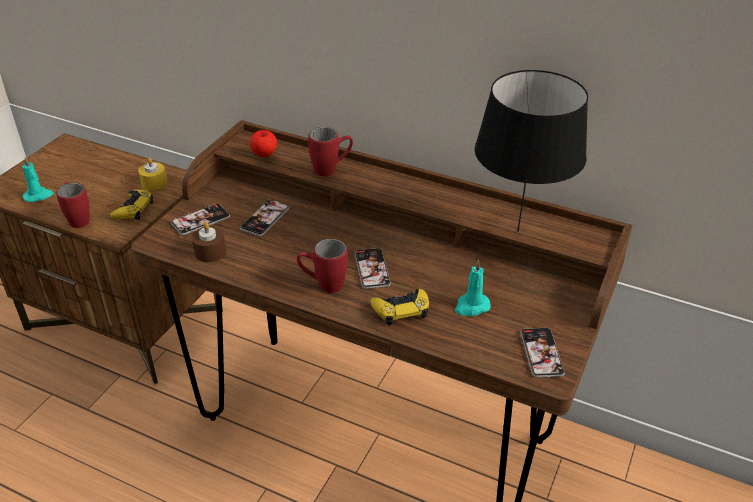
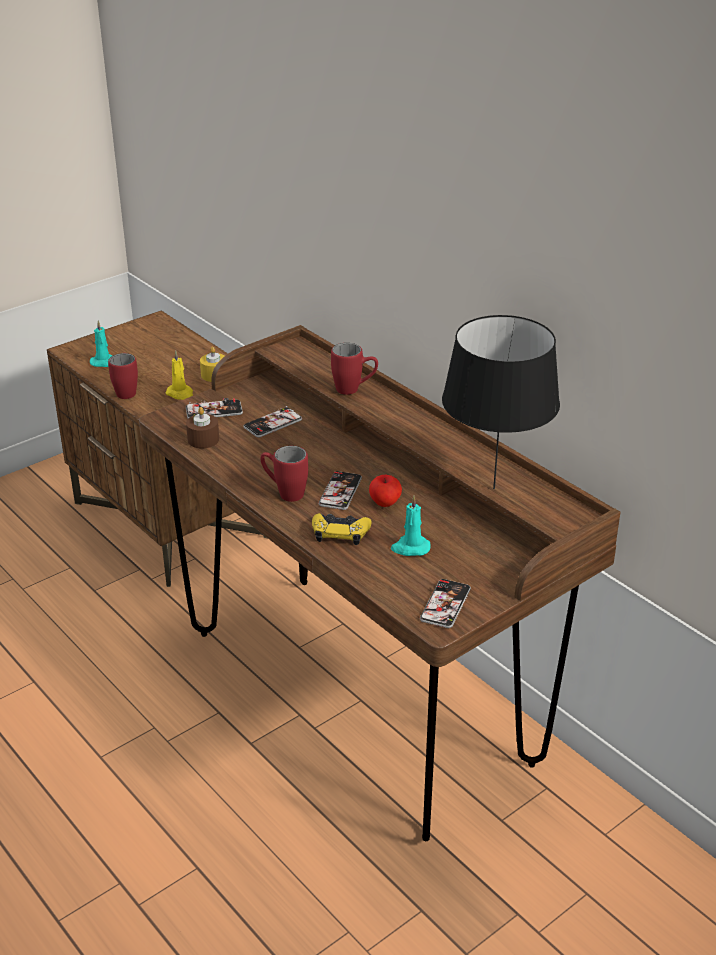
camera: 25 degrees right, 5 degrees down
(133, 209) = (180, 394): yellow game controller -> yellow candle
(264, 154) = (301, 361): apple -> apple (385, 502)

